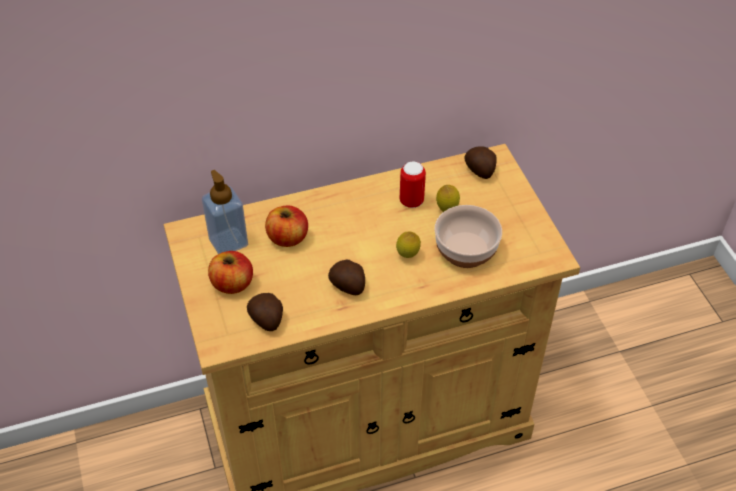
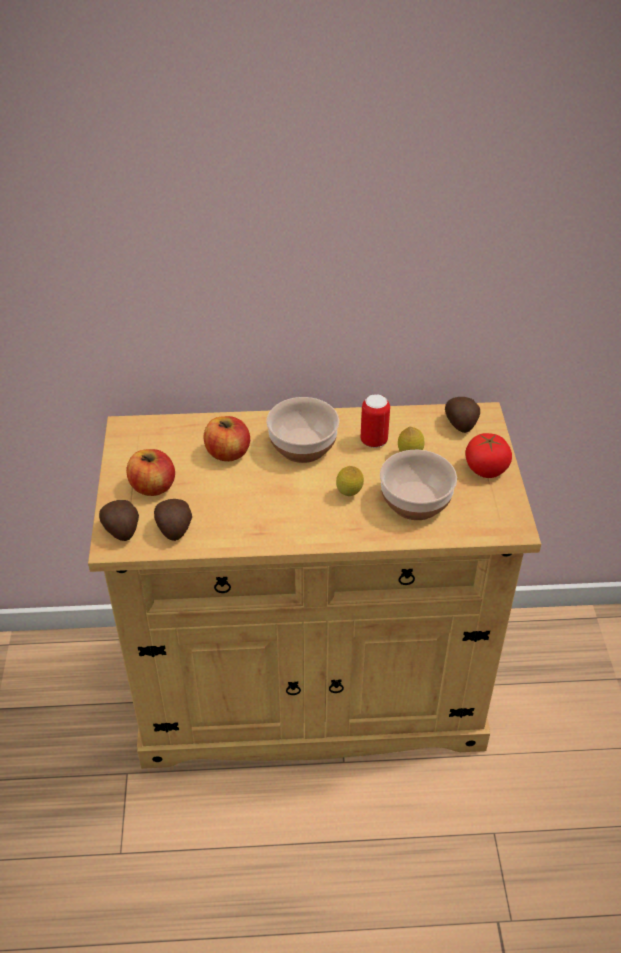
camera: 15 degrees right, 5 degrees down
(228, 242) = (165, 445): soap dispenser -> none
(348, 286) = (273, 513): potato -> potato (122, 531)
(352, 218) = (304, 446): none -> bowl
(514, 208) = (486, 469): none -> tomato

